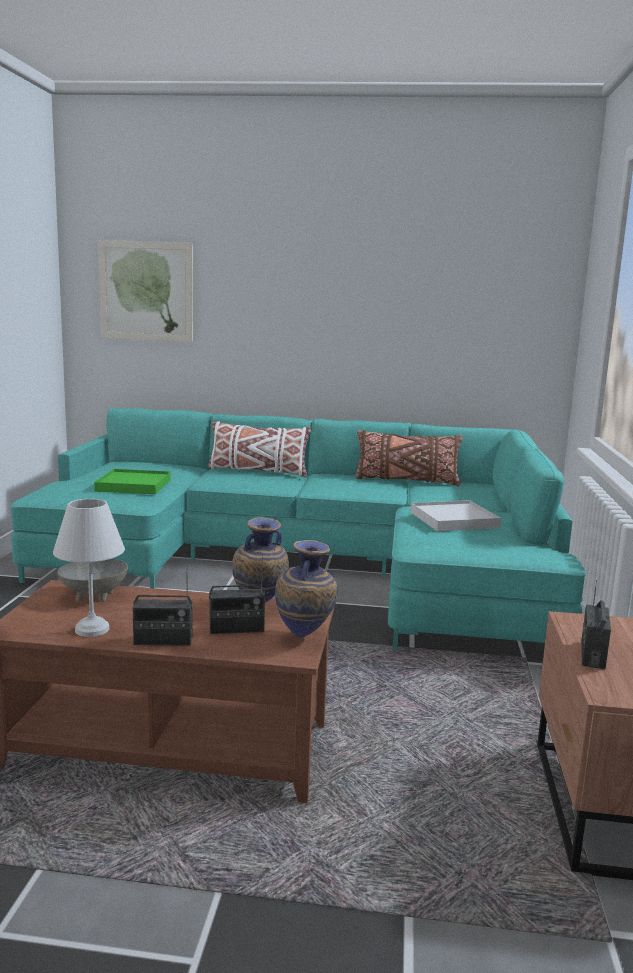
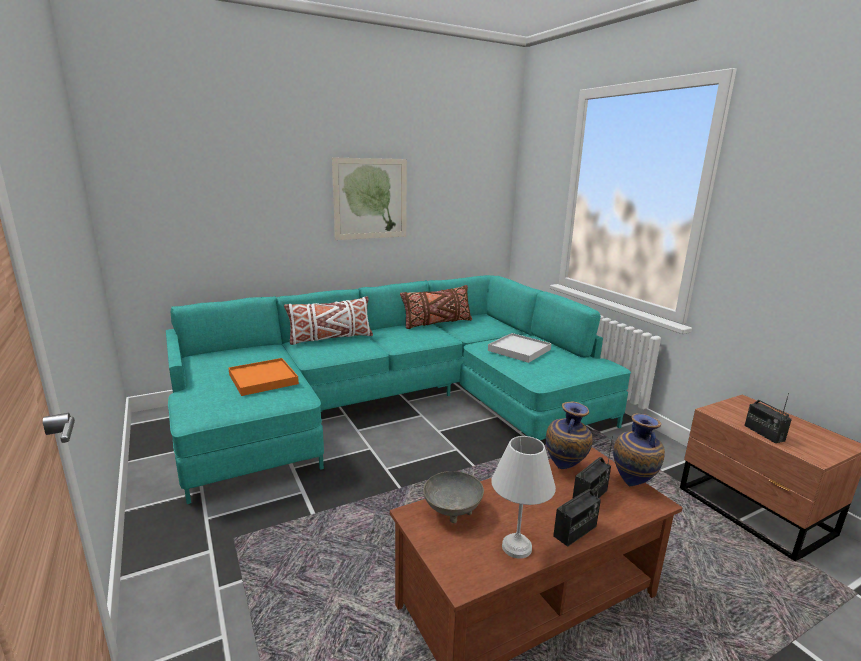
camera: 35 degrees left, 5 degrees up
(134, 485) = (263, 379): green tray -> orange tray
(146, 291) = (191, 192): picture -> picture (370, 199)

